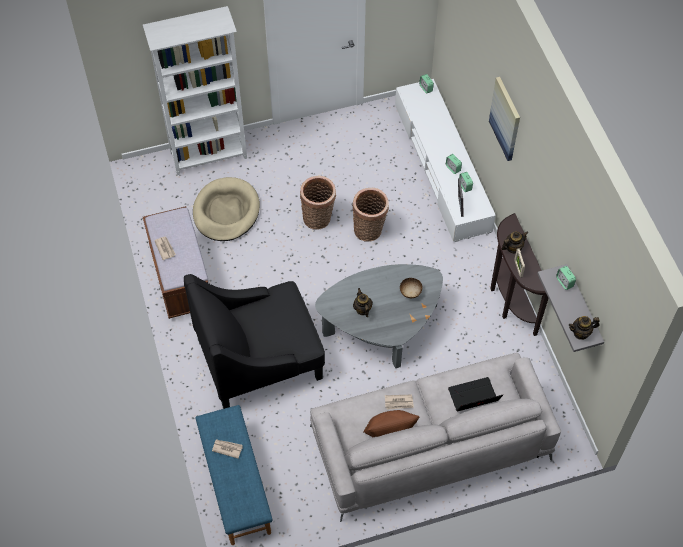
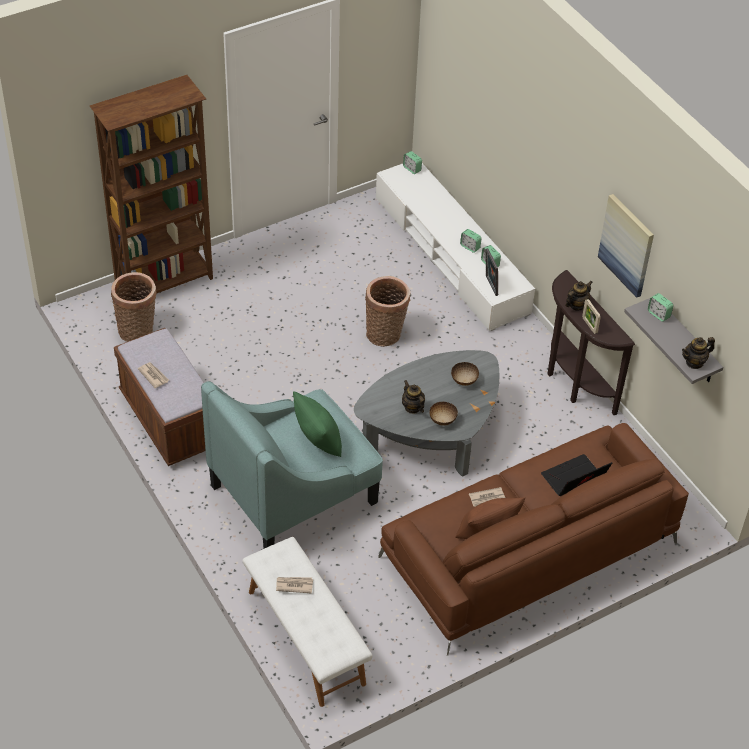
camera: 15 degrees left, 10 degrees down
(209, 156) = (165, 282): white bookcase -> brown bookcase
(226, 211) = (204, 340): beige dog bed -> none
(235, 484) = (305, 637): blue bench -> white bench
(260, 359) = (294, 493): black armchair -> turquoise armchair
(277, 328) = (318, 440): none -> green pillow
(318, 219) = (320, 331): basket -> basket (138, 331)
(383, 325) = (442, 420): none -> bowl
(430, 444) = (528, 551): grey sofa -> brown sofa
(505, 118) = (540, 155): picture -> picture (627, 245)

